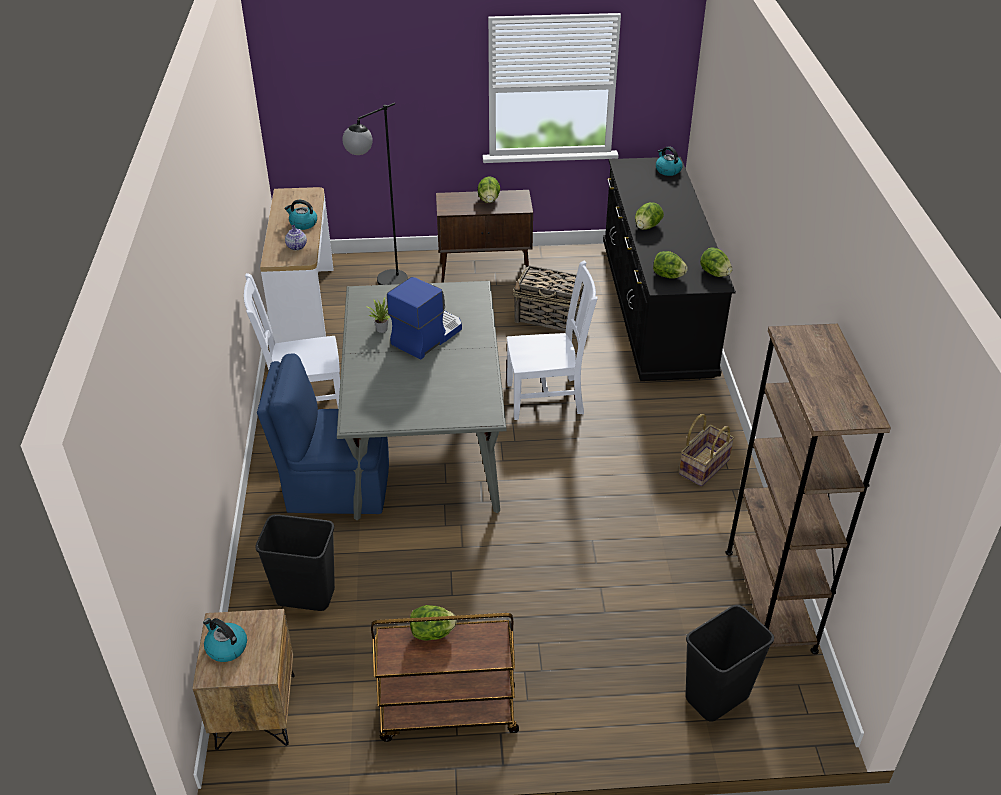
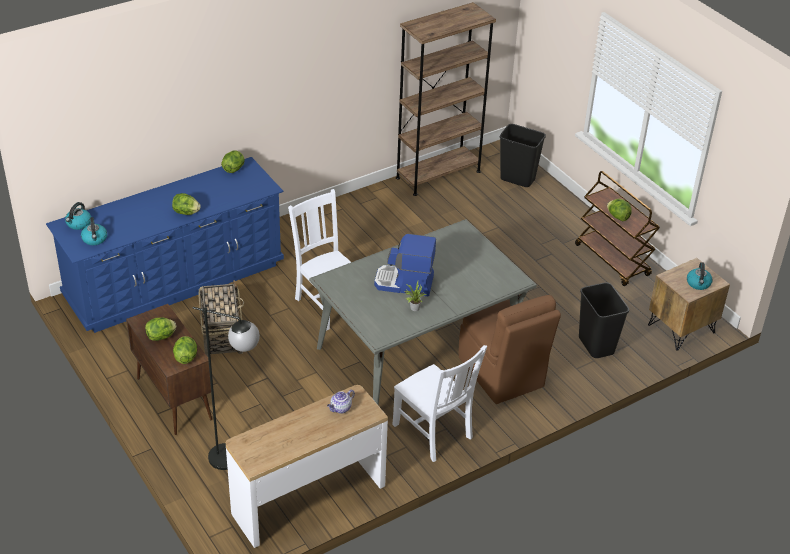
camera: 120 degrees left, 0 degrees up
(303, 224) = (301, 422): kettle -> kettle (95, 239)
(335, 487) = (502, 374): blue chair -> brown chair
(655, 310) = (175, 281): black dresser -> blue dresser
(668, 276) = (252, 188): lettuce -> lettuce (185, 357)
(703, 466) = (347, 218): basket -> none

